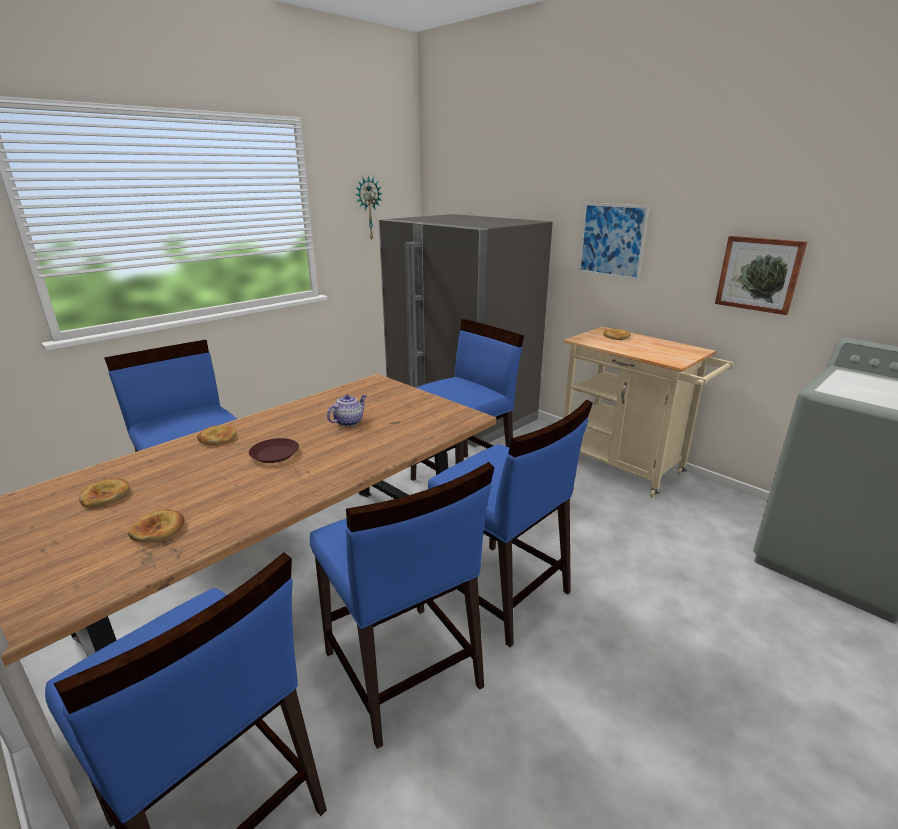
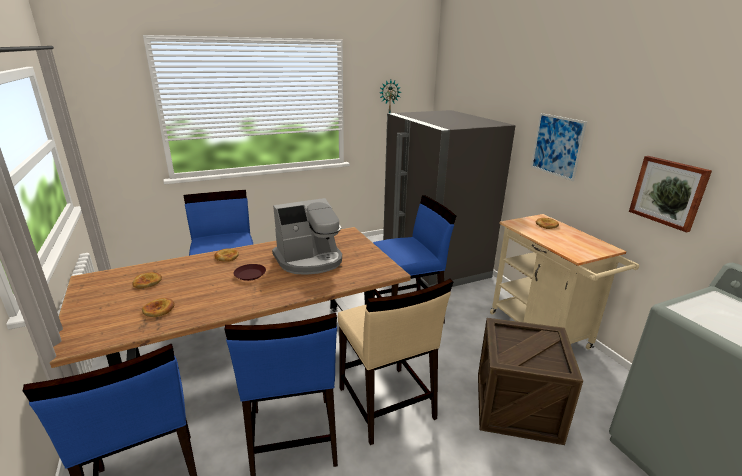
camera: 20 degrees right, 0 degrees up
(349, 422) = (309, 260): teapot -> coffee machine
(500, 592) = (386, 404): blue chair -> beige chair
(647, 553) = (517, 406): none -> crate

